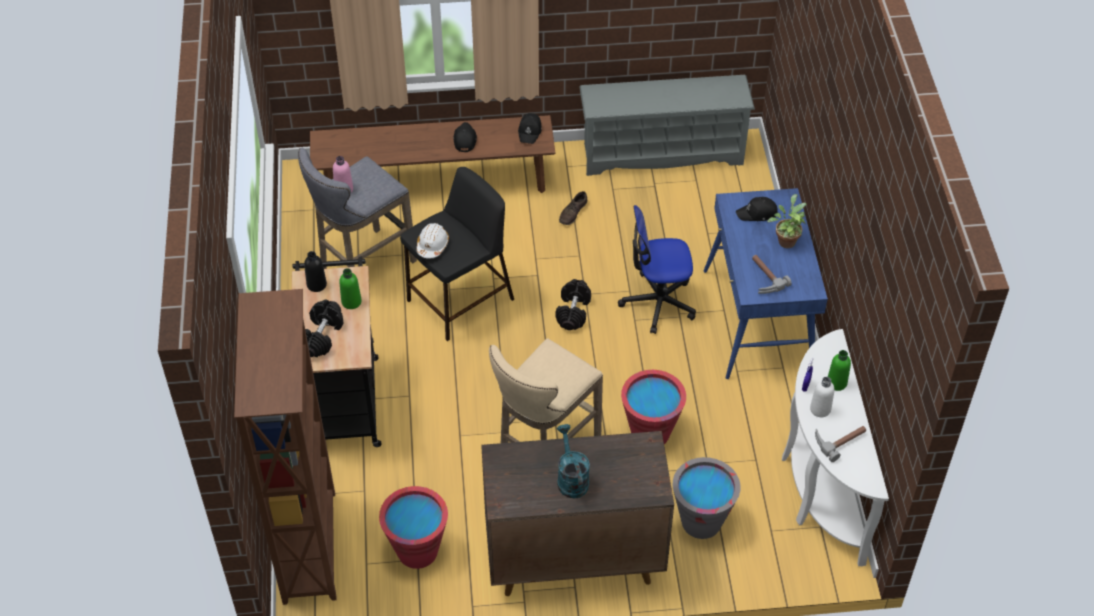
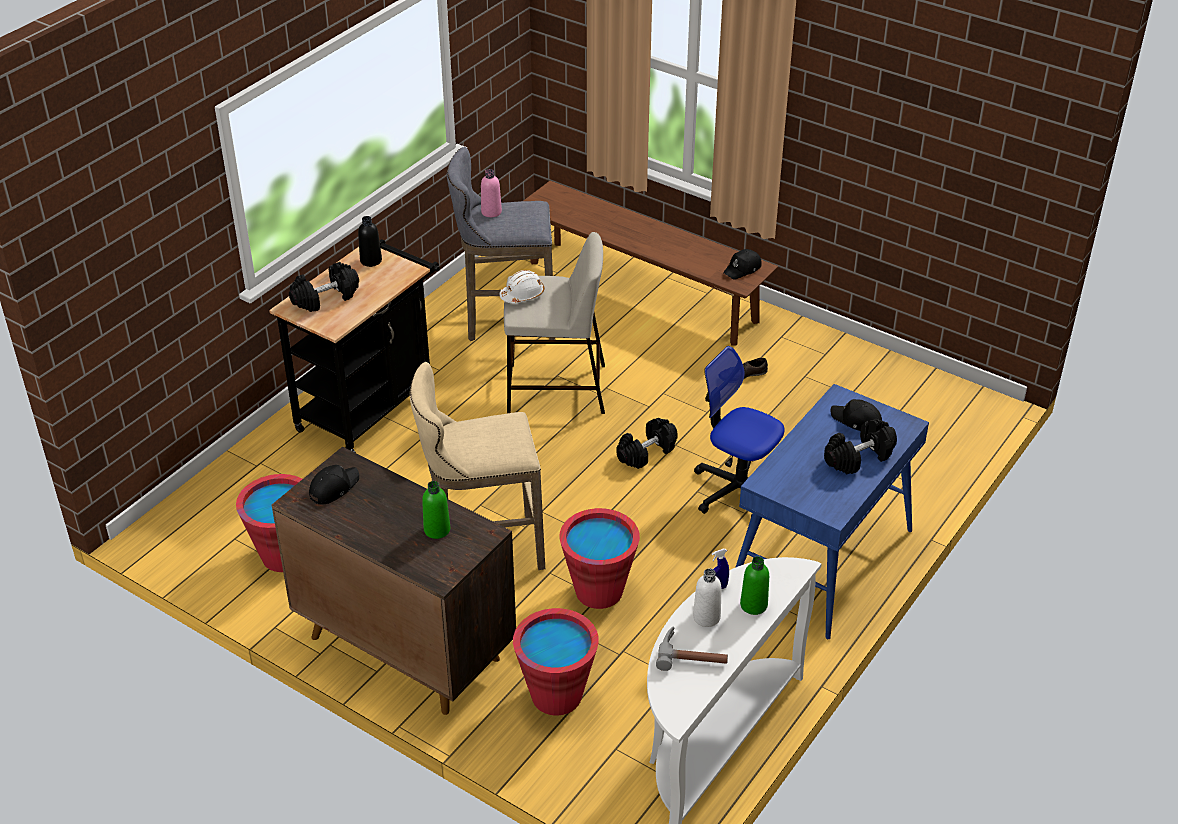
camera: 40 degrees right, 10 degrees down
(311, 546) = (210, 498): brown bookcase -> none
(351, 302) = (381, 287): green bottle -> green bottle (437, 530)
(459, 301) = (555, 389): black stool -> beige stool
(464, 139) = (674, 247): black cap -> black cap (333, 488)
(571, 478) = (381, 517): turquoise watering can -> none
(662, 153) = (891, 372): grey shoe rack -> none
(701, 522) = (556, 695): grey bucket -> red bucket
(763, 278) = (792, 476): hammer -> none
(786, 240) = (859, 458): potted plant -> black dumbbell

